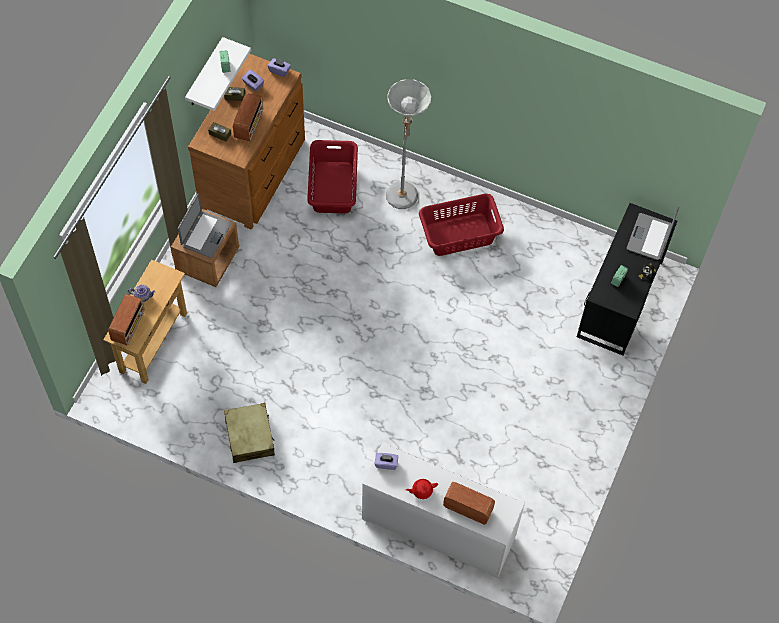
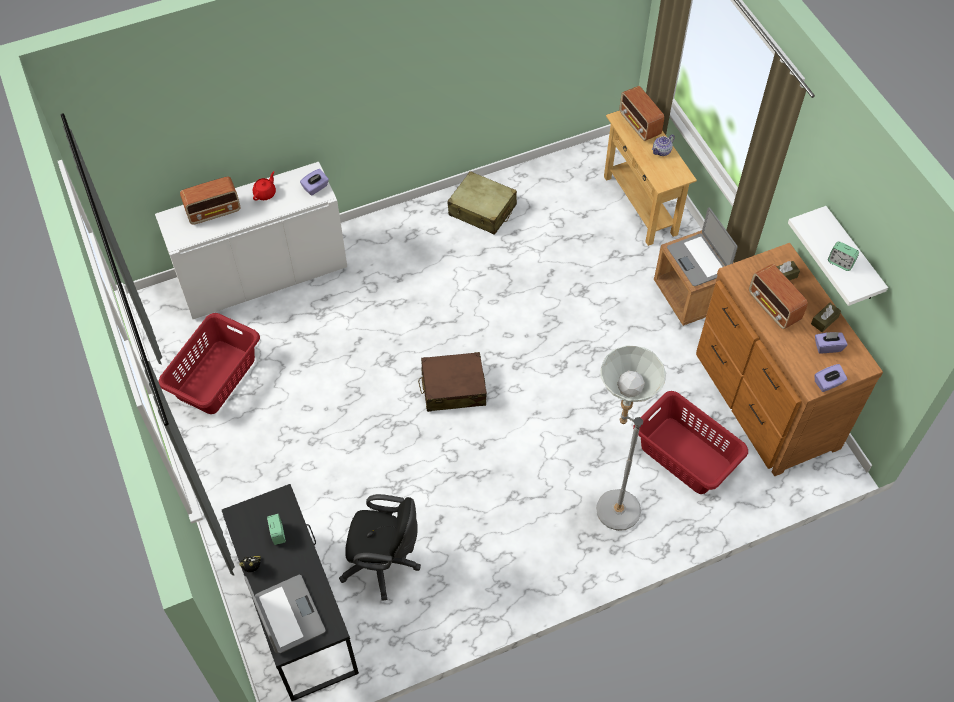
camera: 135 degrees right, 5 degrees down
(408, 338) = (453, 388): none -> brown suitcase
(460, 235) = (520, 525): red laundry basket -> red laundry basket (215, 377)
(551, 282) = (384, 564): none -> black office chair

